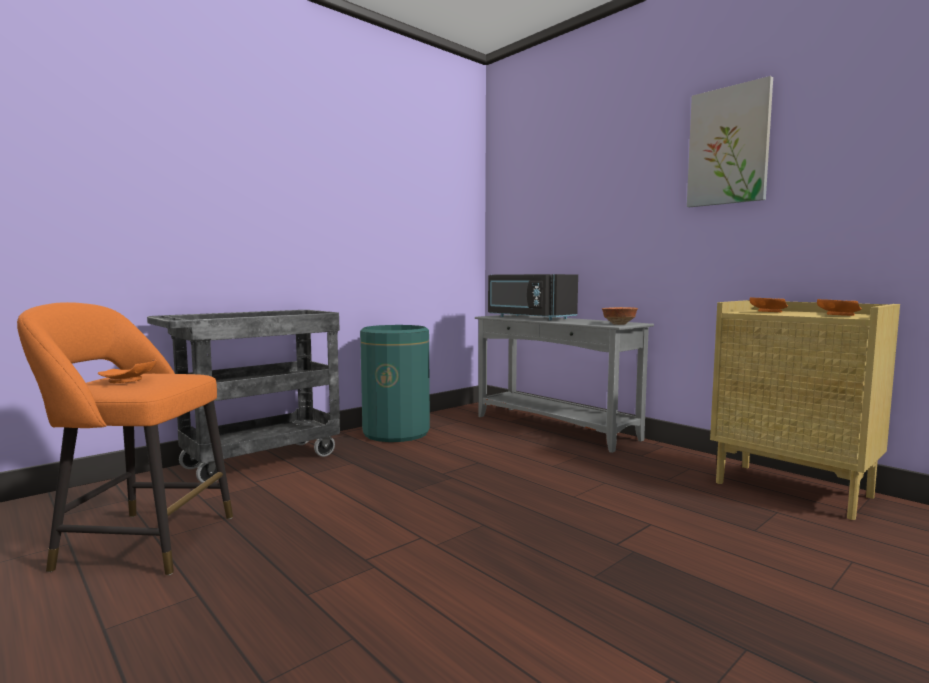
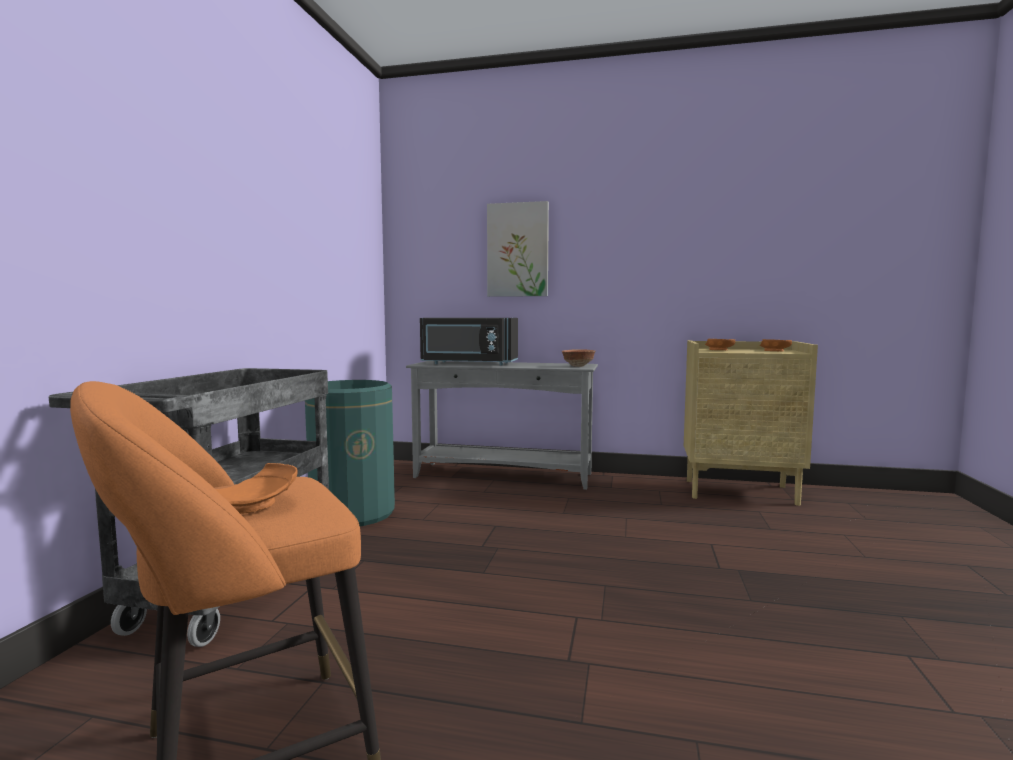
camera: 35 degrees left, 0 degrees up
(728, 146) = (661, 208): picture -> picture (518, 250)

